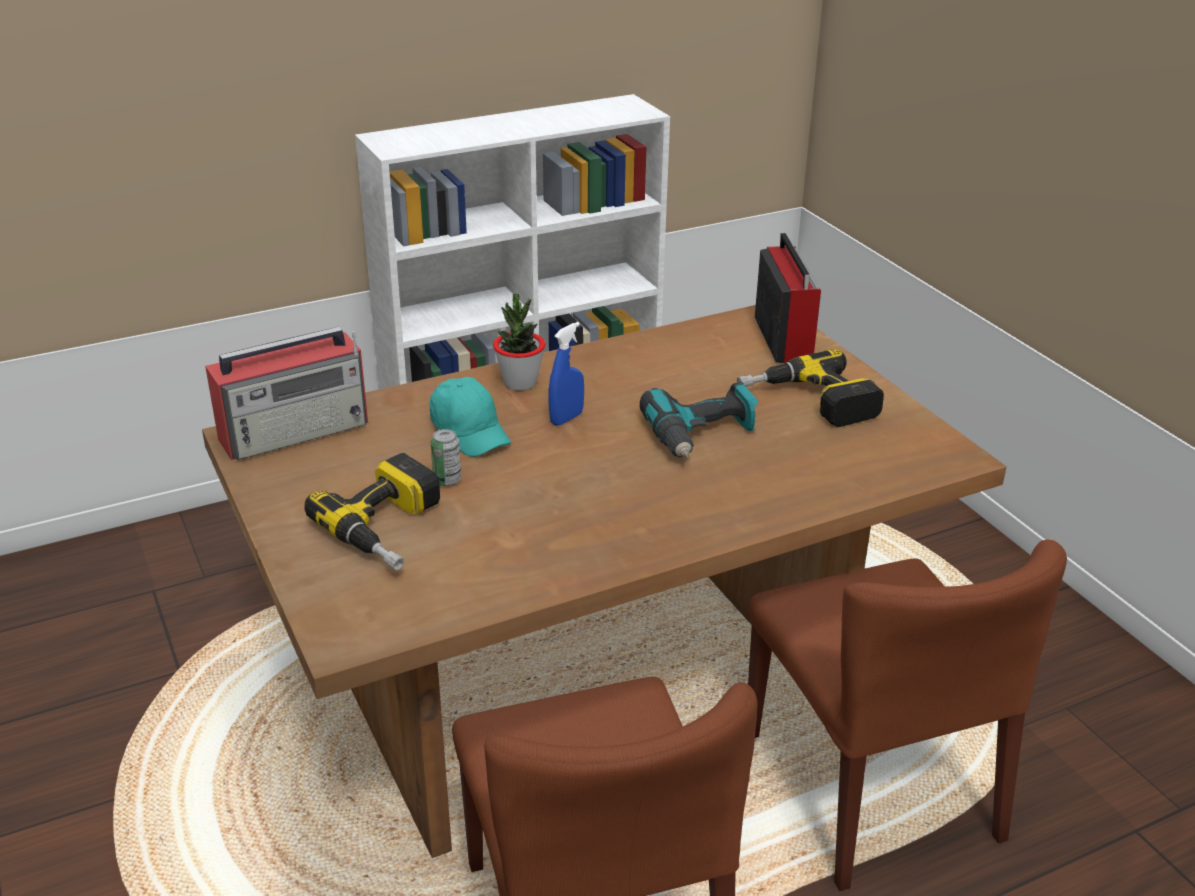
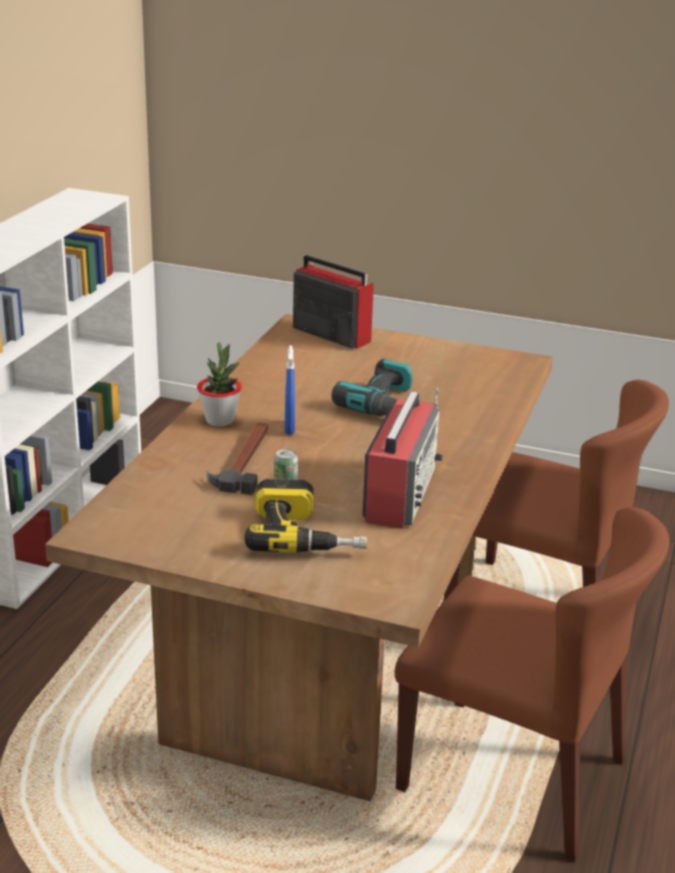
camera: 45 degrees left, 5 degrees down
(297, 431) = (124, 512): radio -> radio (400, 493)
(470, 432) = (244, 461): turquoise cap -> hammer
(809, 403) = (408, 364): power drill -> none

